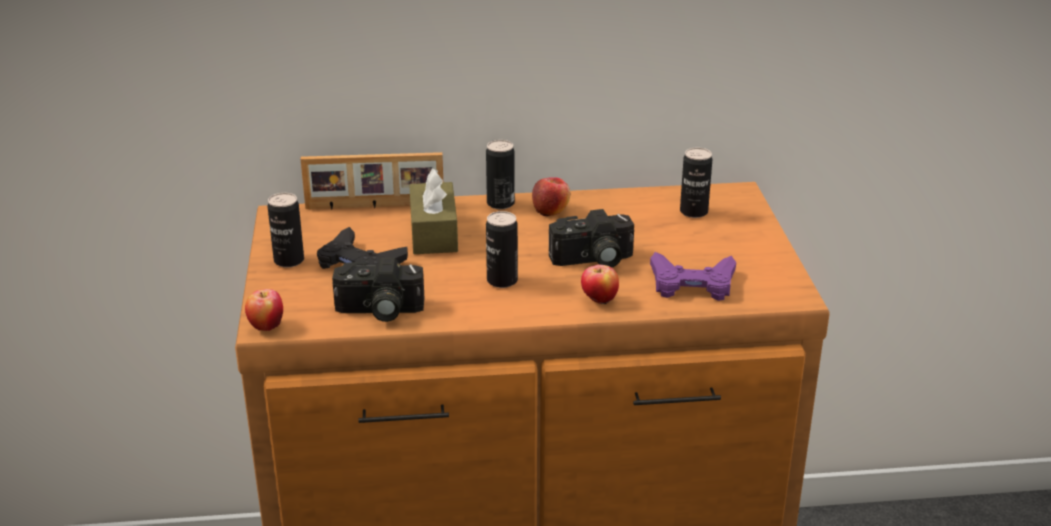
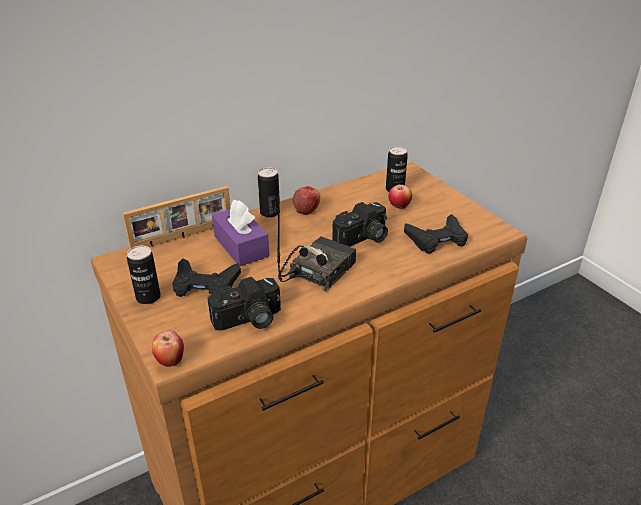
camera: 25 degrees left, 5 degrees up
(433, 233) = (241, 246): brown tissue box -> purple tissue box
(502, 281) = (317, 270): can -> radio
(599, 301) = (392, 267): apple -> apple (399, 207)
(692, 284) = (437, 239): purple game controller -> black game controller

